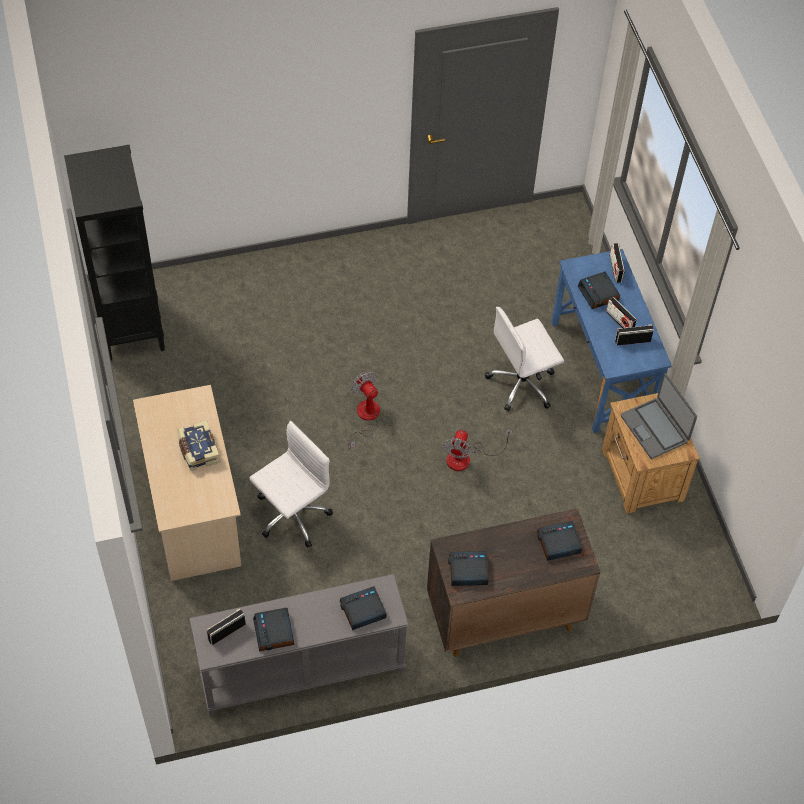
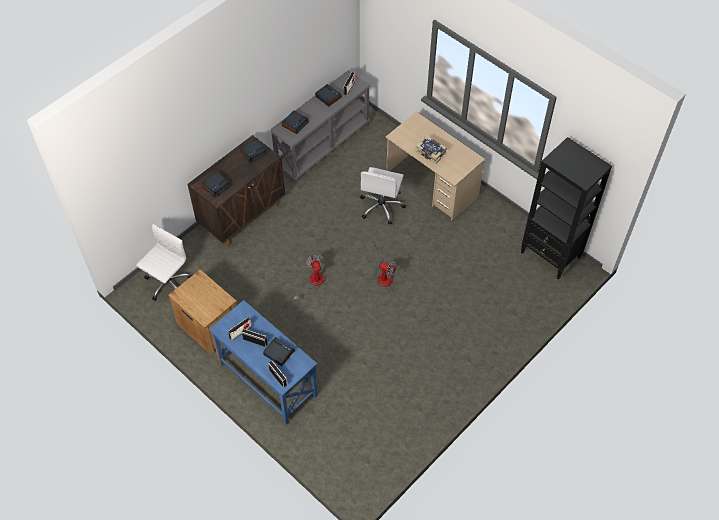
camera: 150 degrees right, 0 degrees up
(522, 384) = (309, 344): white office chair -> white office chair (168, 284)
(655, 428) = (202, 298): laptop -> none

